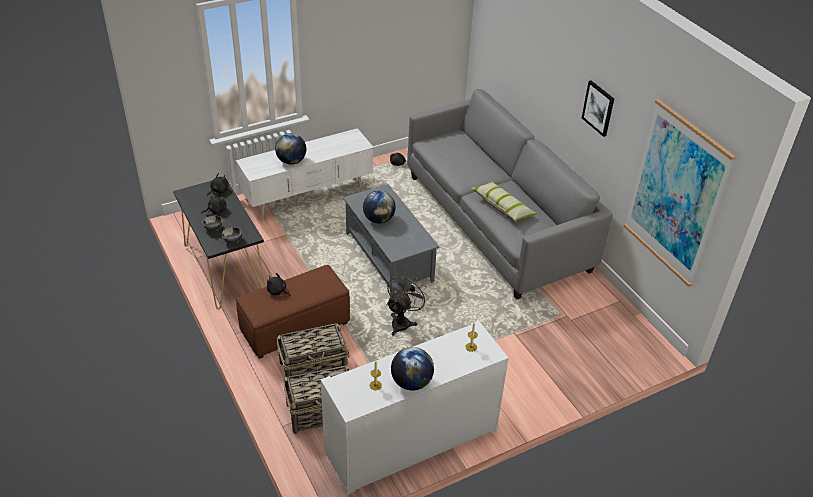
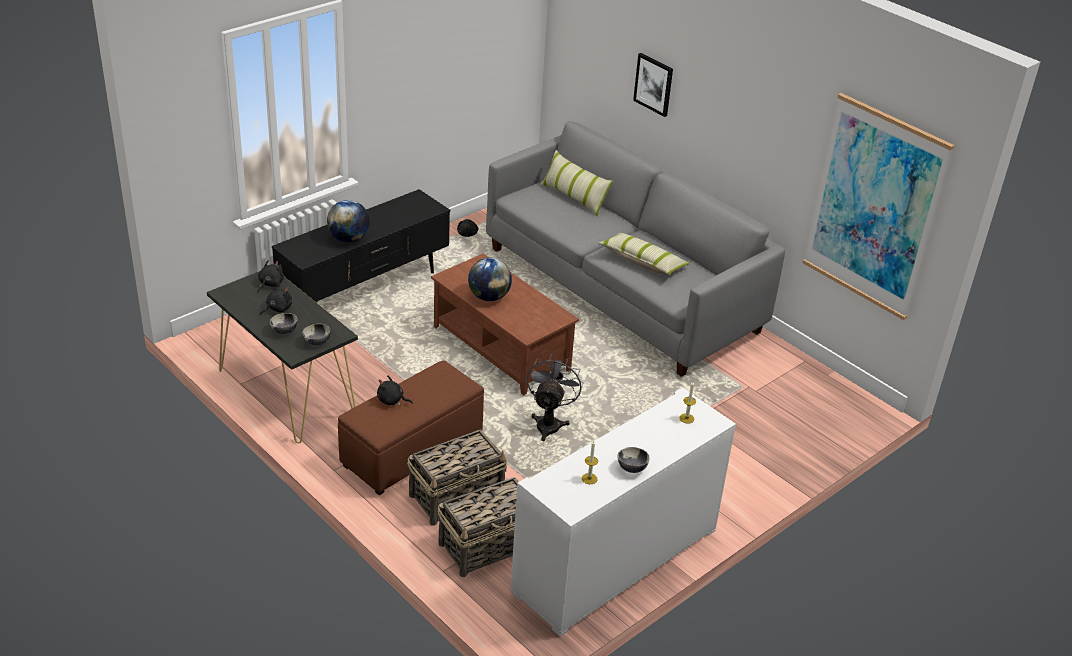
camera: 15 degrees left, 5 degrees down
(308, 198) = (365, 291): white tv stand -> black tv stand
(389, 257) = (502, 348): grey coffee table -> brown coffee table
(411, 382) = (632, 468): globe -> bowl
(470, 148) = (574, 197): none -> pillow
(598, 108) = (753, 119): picture -> picture (654, 84)

